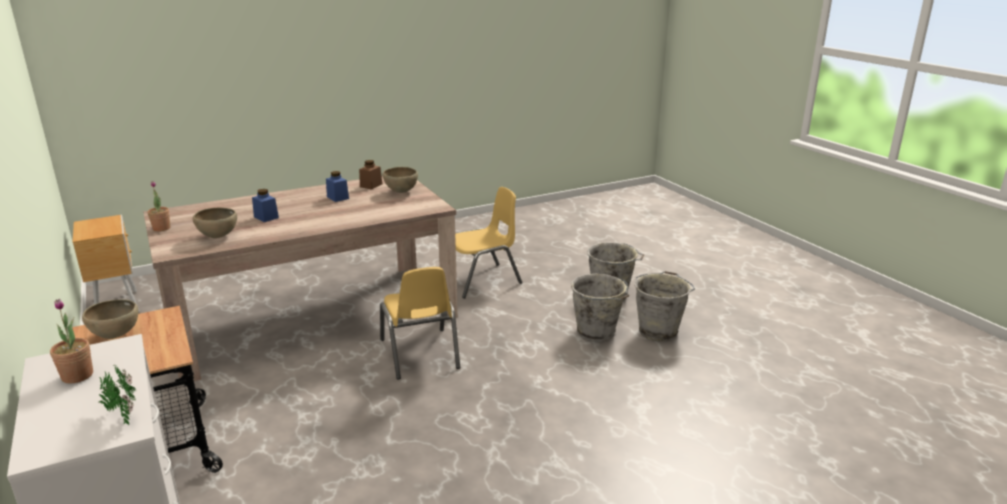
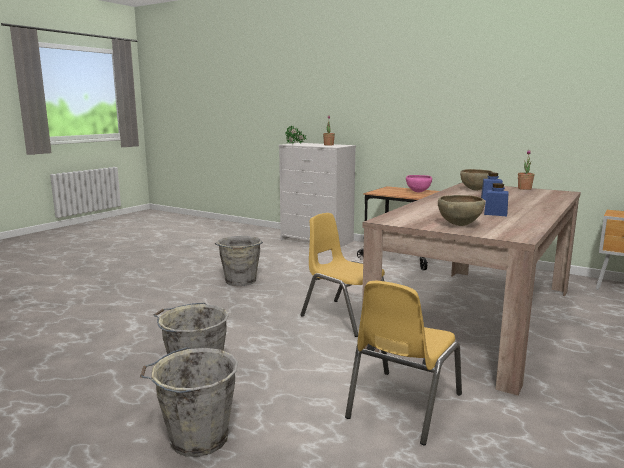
camera: 150 degrees right, 10 degrees down
(116, 336) = (418, 192): brown bowl -> pink bowl
(371, 185) = (510, 225): brown jar -> none
(658, 331) = (116, 398): grey bucket -> grey bucket (240, 281)

